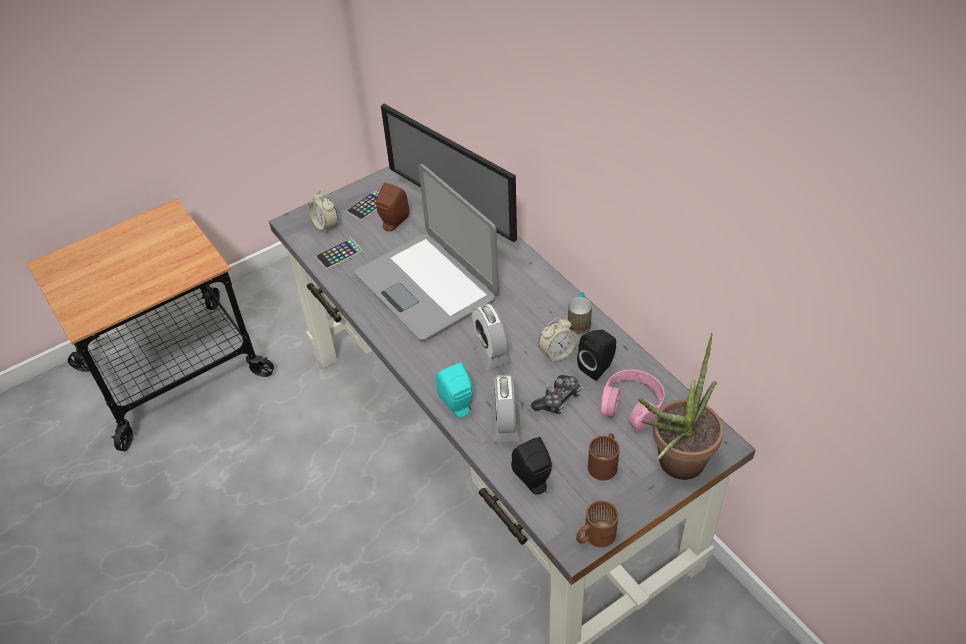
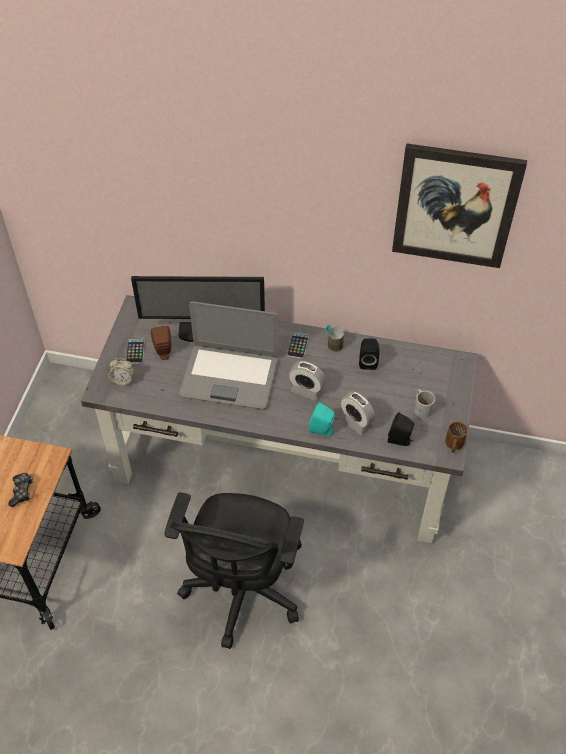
camera: 45 degrees left, 5 degrees up
(310, 554) = (242, 591): none -> black office chair
(339, 254) = (154, 392): phone -> phone (298, 346)
(557, 353) = (340, 368): alarm clock -> none
(557, 399) = (367, 392): game controller -> game controller (22, 491)
(605, 463) = (422, 407): brown mug -> white mug
(631, 404) = (403, 370): pink headphones -> none
(674, 467) = (453, 387): potted plant -> none
(752, 166) = (455, 206): none -> picture

